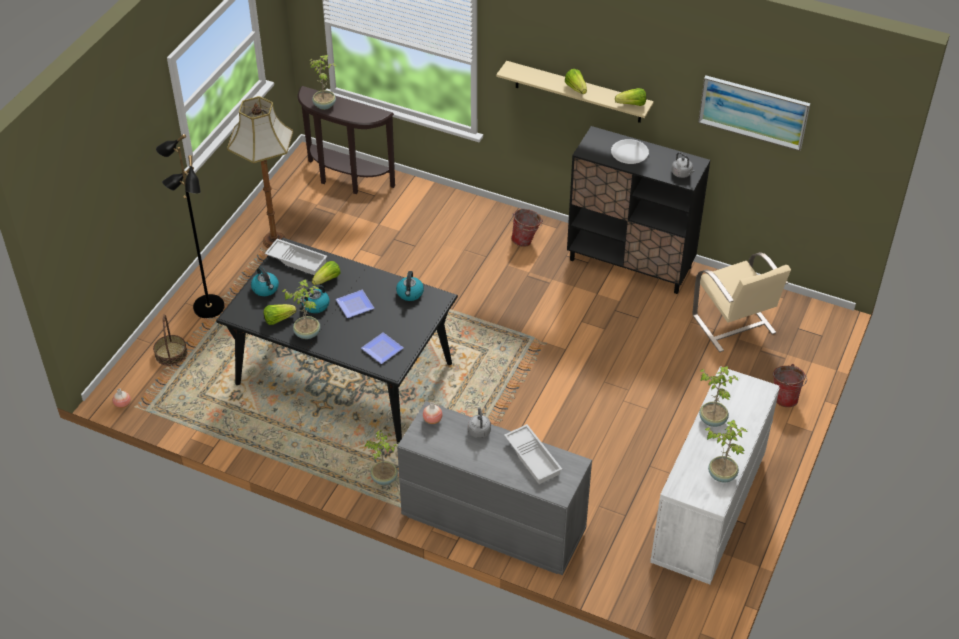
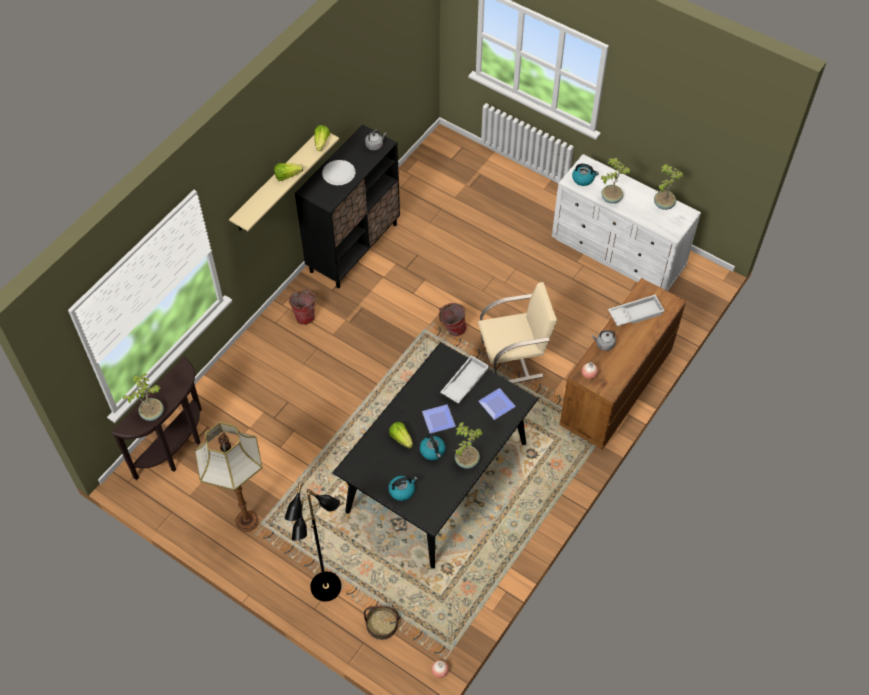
camera: 80 degrees left, 10 degrees up
(278, 319) = (444, 482): lettuce -> none
(297, 260) = (368, 460): white tray -> white tray (464, 382)
(384, 479) = (561, 458): potted plant -> none
(410, 293) = (432, 376): kettle -> kettle (583, 179)
(492, 523) = (615, 389): grey dresser -> brown dresser
(734, 325) = (439, 196): beige chair -> beige chair (513, 358)
(753, 111) = (373, 62): picture -> none
(785, 397) = (519, 183): bucket -> bucket (452, 329)

